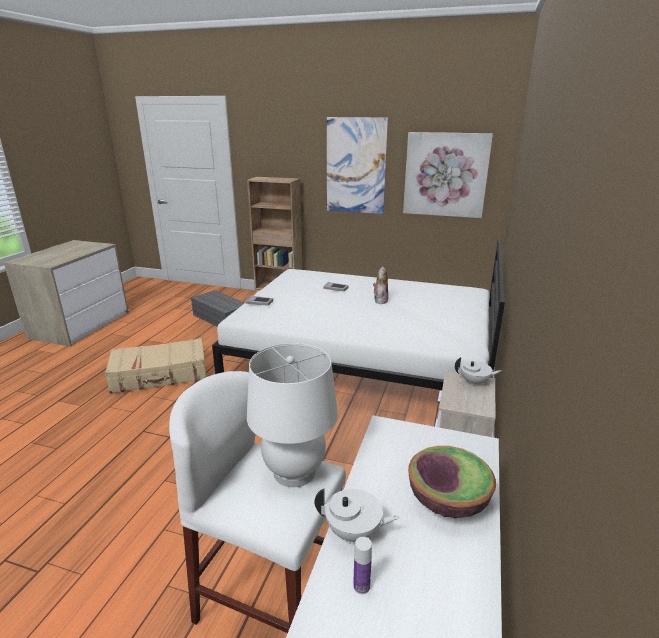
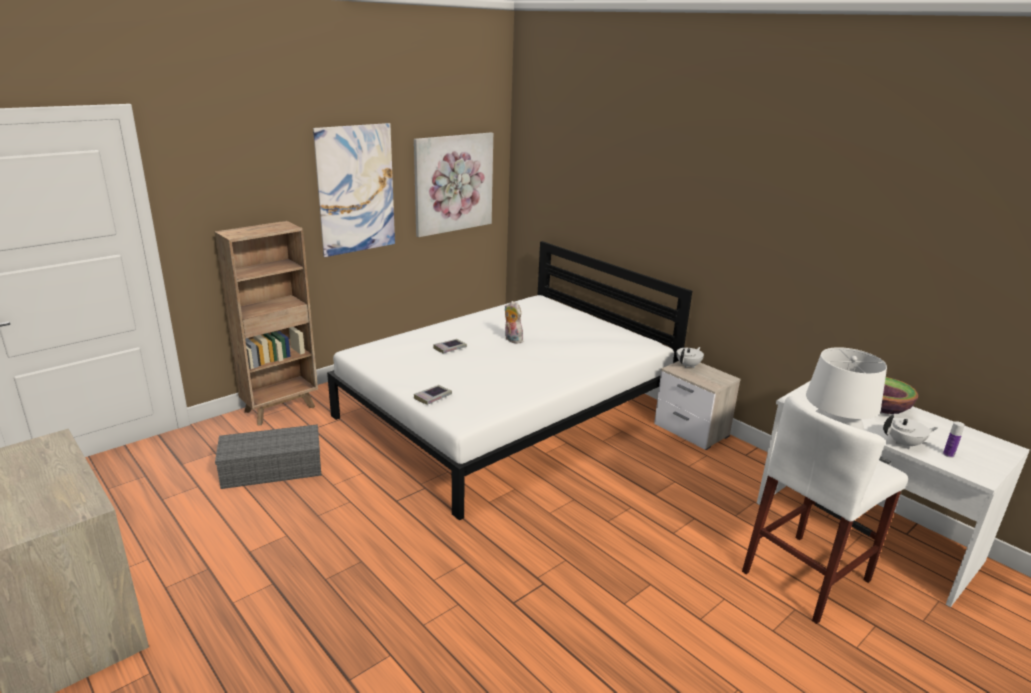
camera: 60 degrees left, 0 degrees up
(160, 375) = (383, 560): beige suitcase -> none
(354, 532) = (904, 444): white teapot -> white teapot turned 45 degrees clockwise

